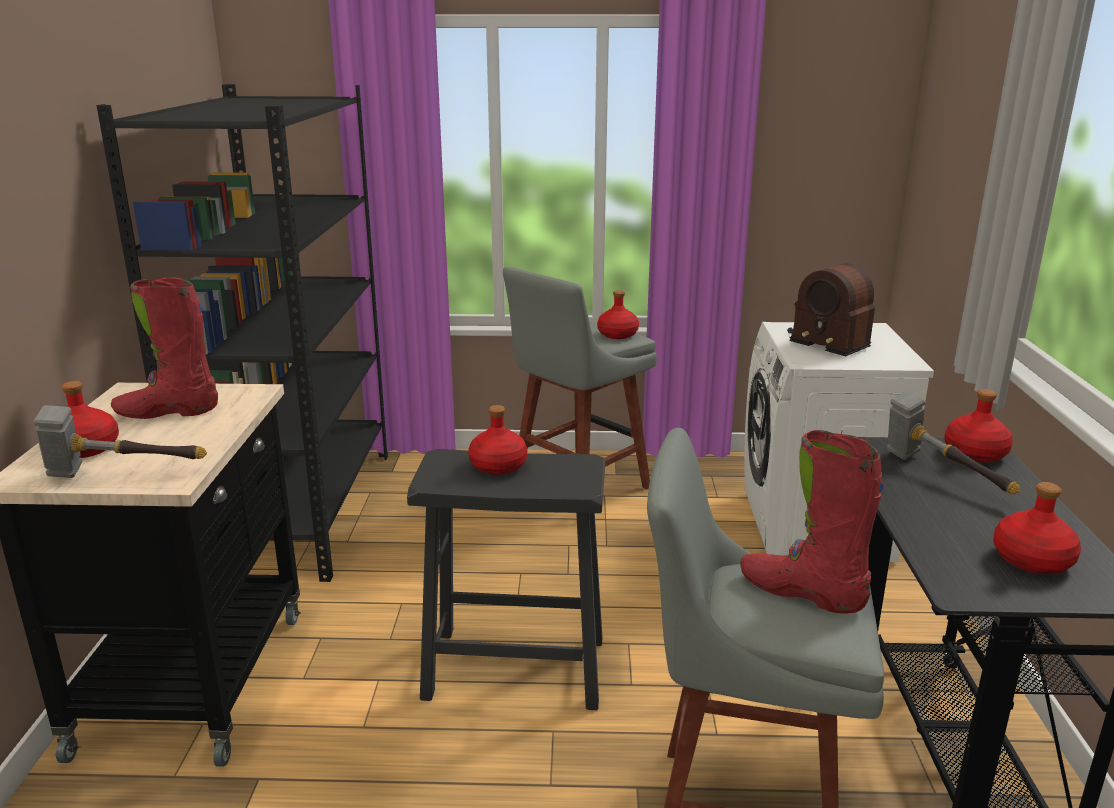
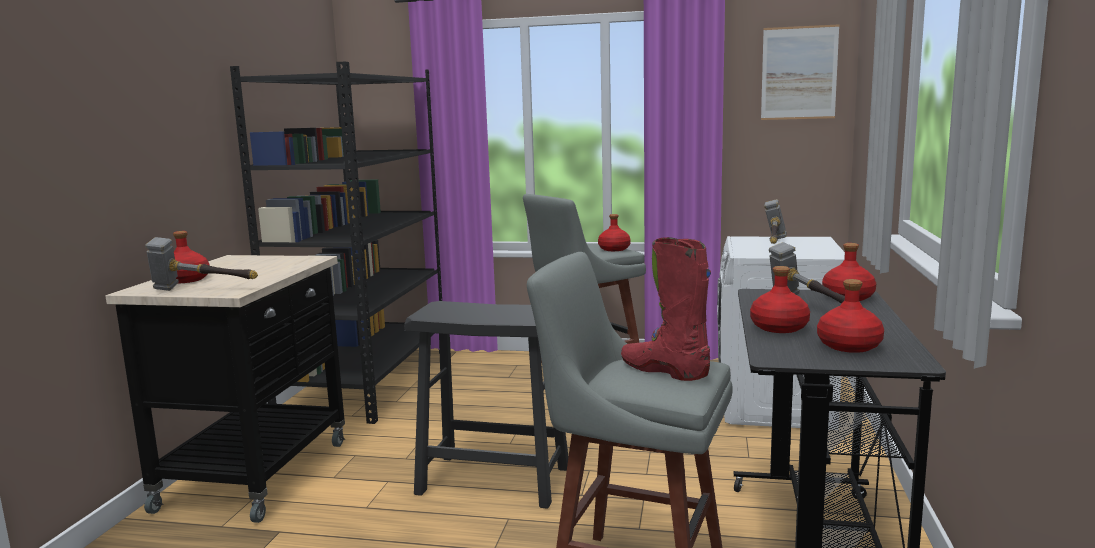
camera: 10 degrees right, 10 degrees down
(167, 412) = (250, 266): red boot -> none
(499, 466) = (478, 309): red bottle -> red bottle (780, 327)
(828, 339) = (774, 244): radio -> hammer
(848, 107) = (799, 73): none -> picture

